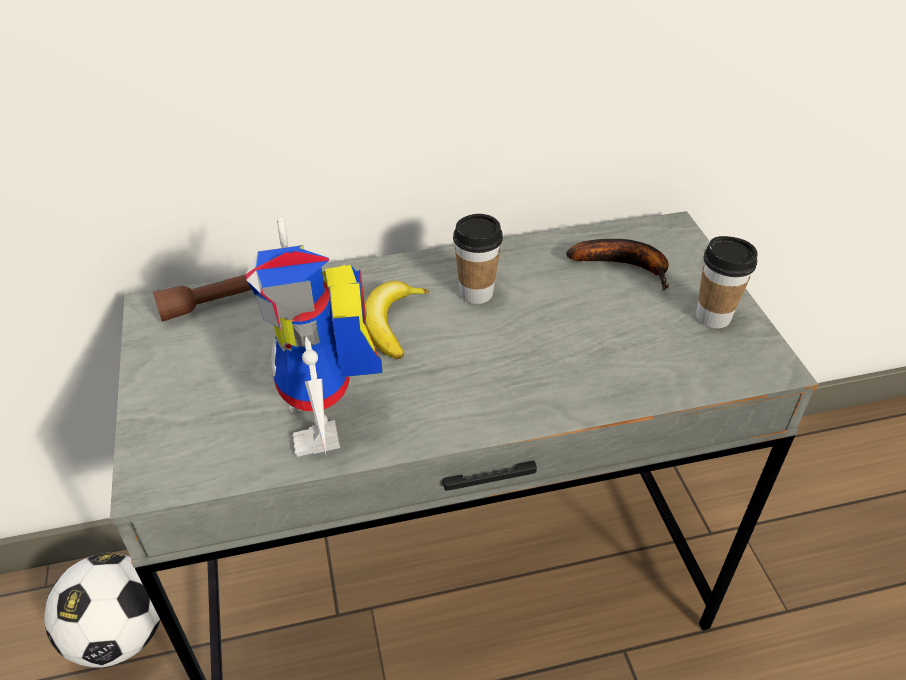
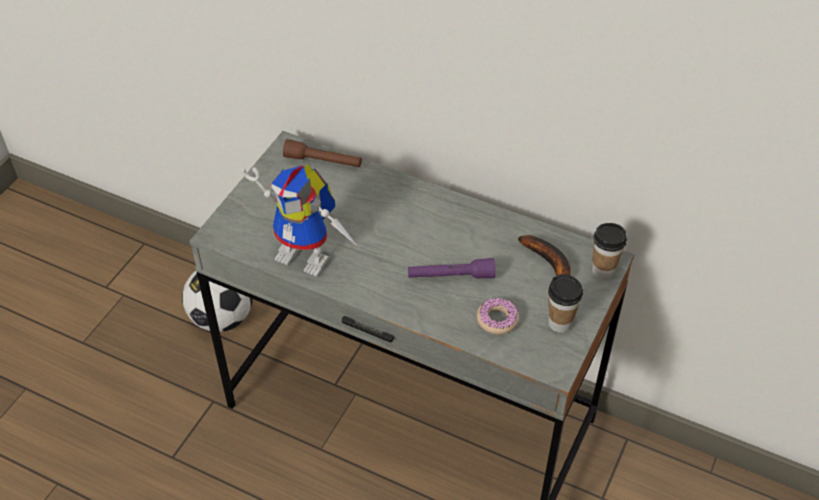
camera: 40 degrees right, 5 degrees up
(330, 423) = (310, 255): toy robot -> toy robot turned 90 degrees counterclockwise
(392, 323) = (388, 223): banana -> none
(476, 293) = (448, 231): cup -> cup (603, 270)
(539, 339) = (451, 276): none -> purple flashlight
(649, 354) = (497, 320): none -> donut

